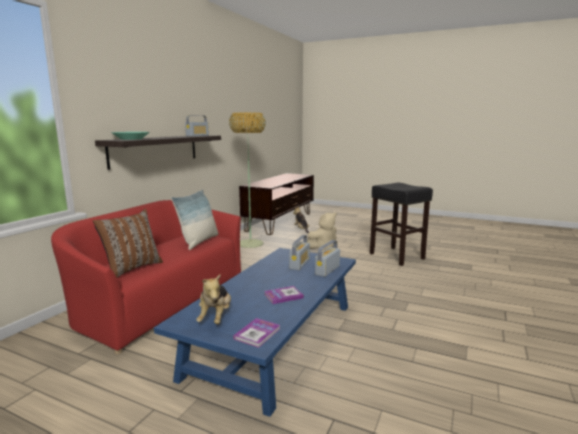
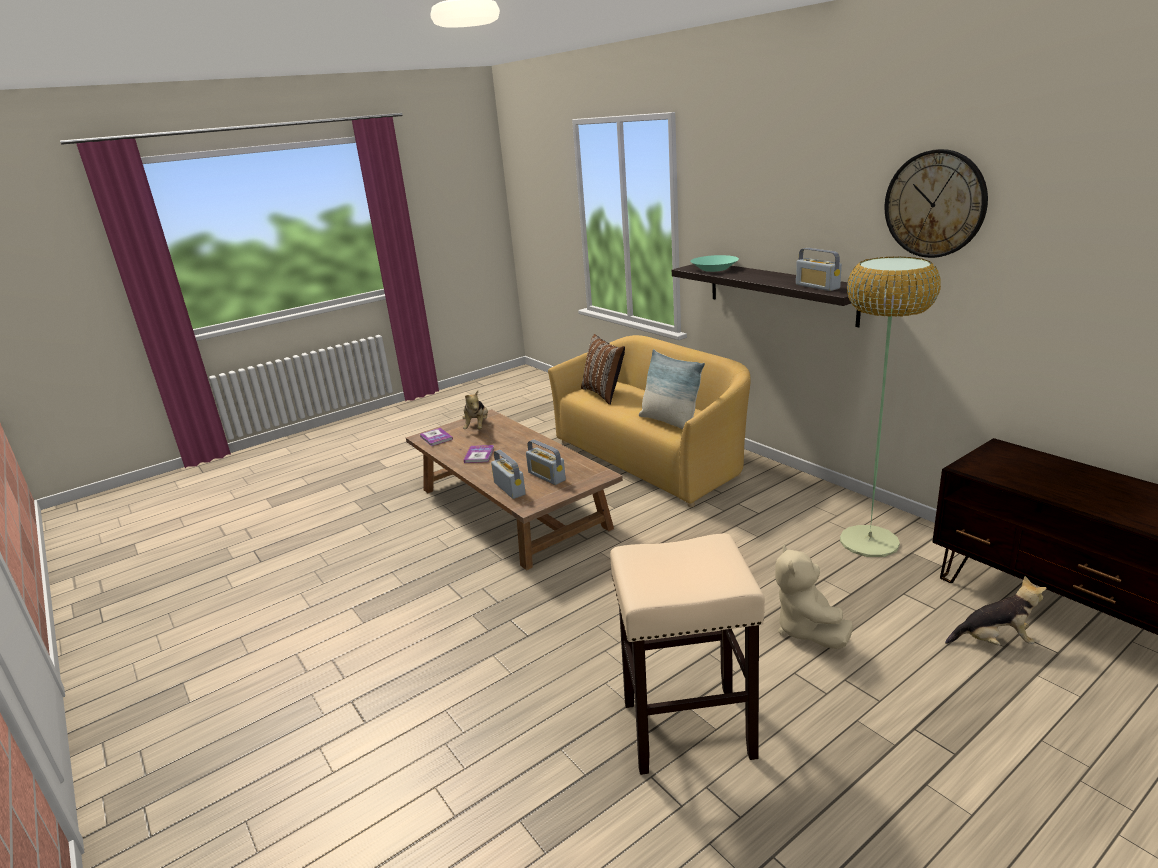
camera: 120 degrees right, 10 degrees up
(159, 300) = (653, 457): red sofa -> yellow sofa
(211, 94) = (935, 204): none -> wall clock
(216, 317) = (477, 427): plush toy -> plush toy turned 120 degrees counterclockwise
(274, 337) = (513, 508): blue coffee table -> brown coffee table
(397, 256) = (686, 729): black stool -> beige stool

